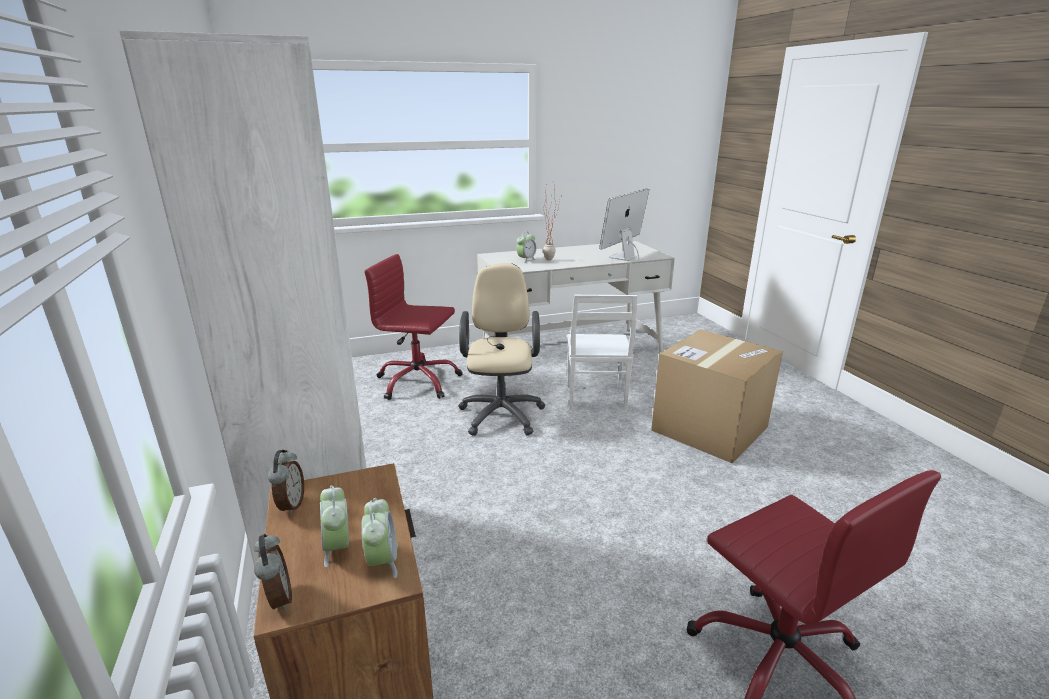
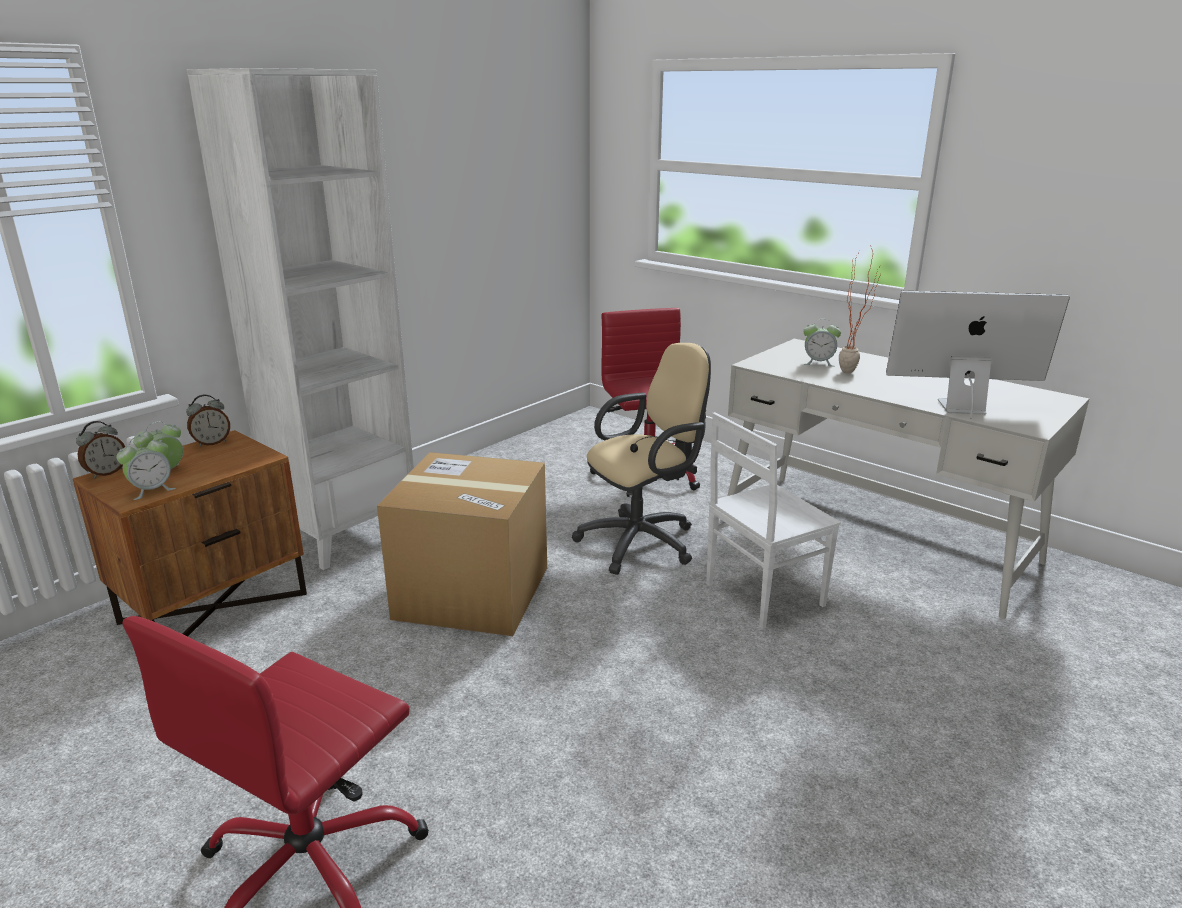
camera: 60 degrees right, 0 degrees up
(709, 428) = (803, 721): cardboard box -> cardboard box (472, 592)

